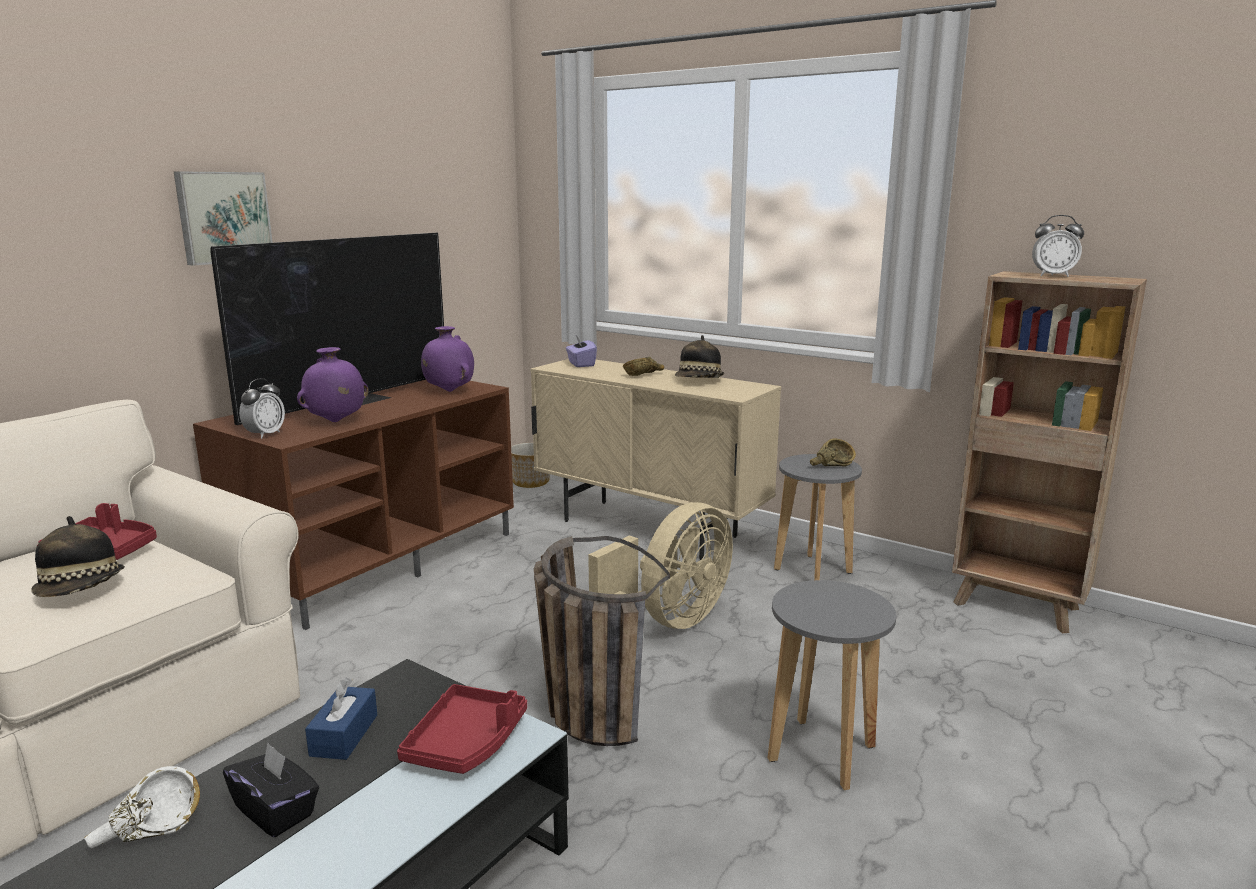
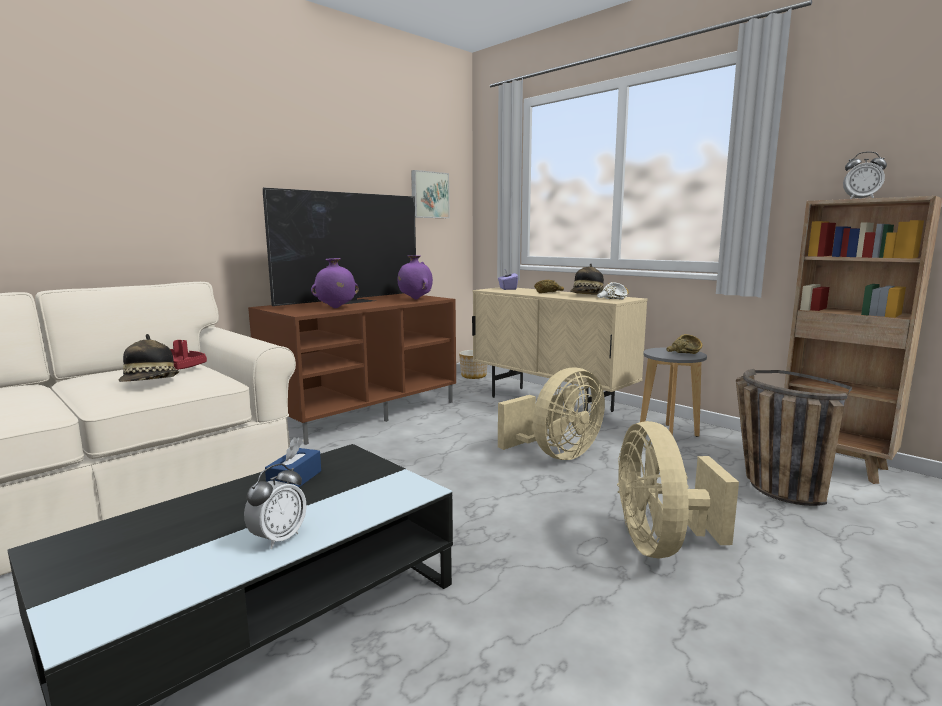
camera: 10 degrees right, 5 degrees down
(148, 831) = (145, 519): white bowl -> white bowl (612, 299)
(223, 217) = (276, 177): picture -> picture (429, 195)
(265, 434) = (288, 311): alarm clock -> alarm clock (278, 538)
(276, 811) = (232, 516): black tissue box -> none
(467, 742) = (377, 490): red tray -> none
(583, 707) = (482, 500): basket -> basket (768, 483)
(822, 753) = (661, 544): grey stool -> beige fan

